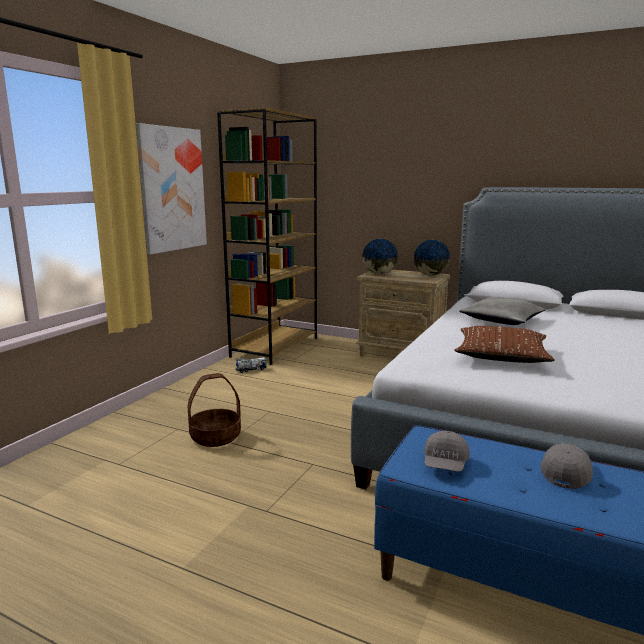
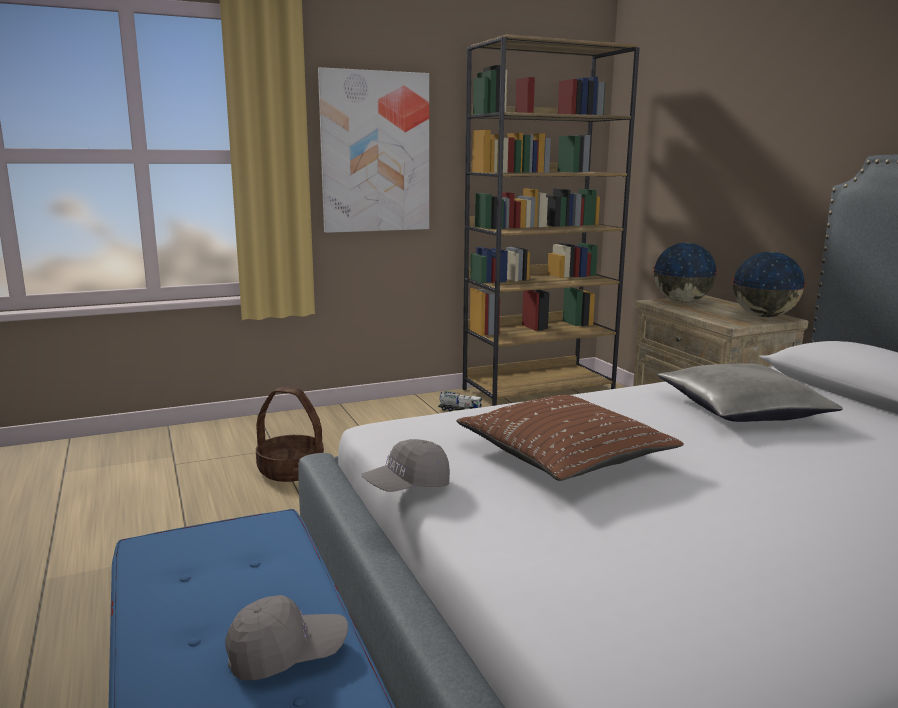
camera: 40 degrees right, 0 degrees up
(445, 464) = (194, 564): grey cap -> grey cap (407, 486)

